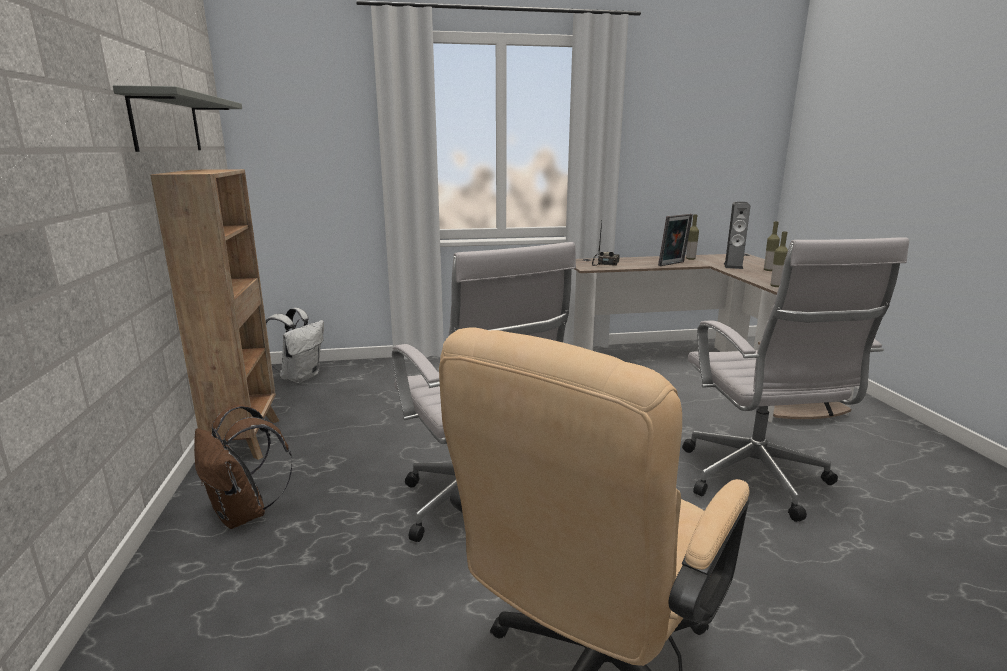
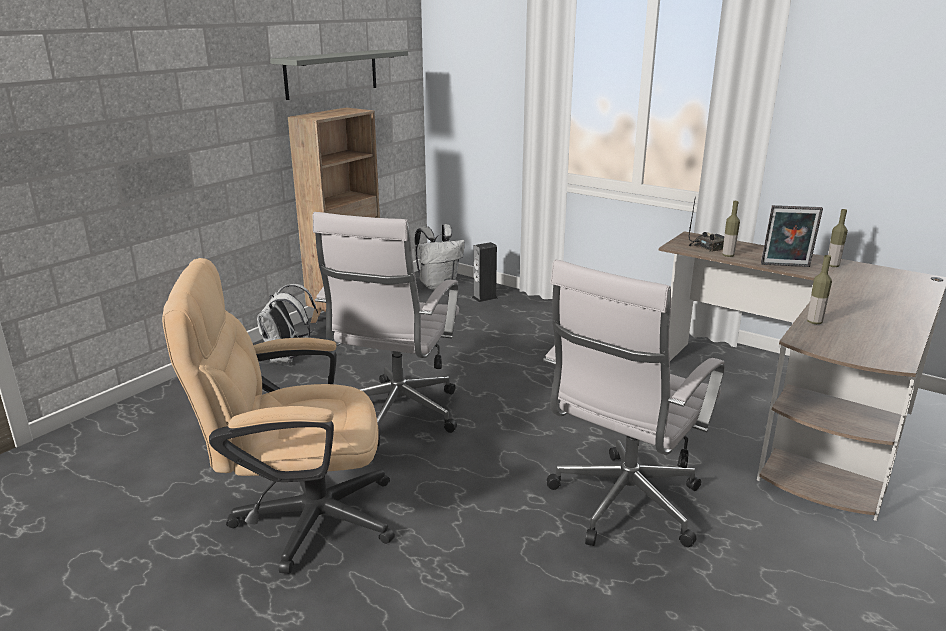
camera: 45 degrees right, 5 degrees up
(244, 514) = (287, 358): brown backpack -> white backpack
(733, 266) = (856, 287): speaker -> speaker (484, 297)
(769, 270) = (884, 304): bottle -> bottle (728, 255)

